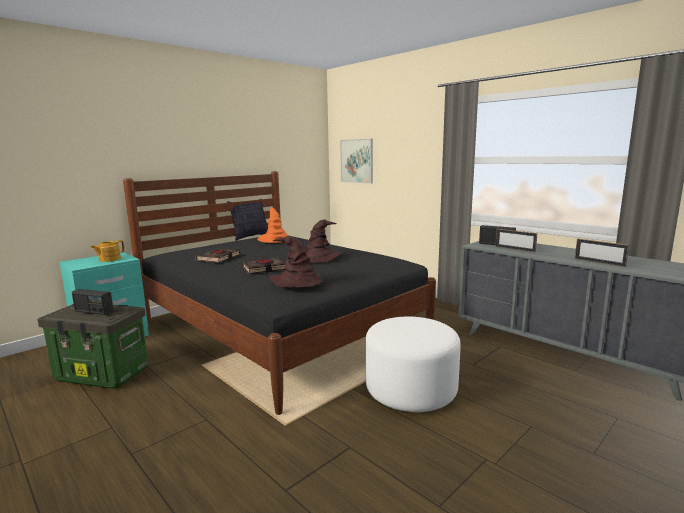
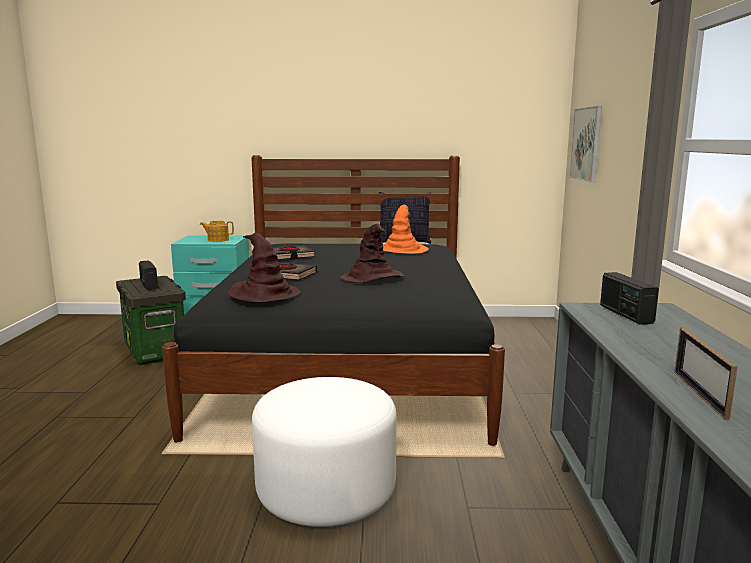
camera: 45 degrees right, 0 degrees up
(514, 249) = (625, 328): picture frame -> none

